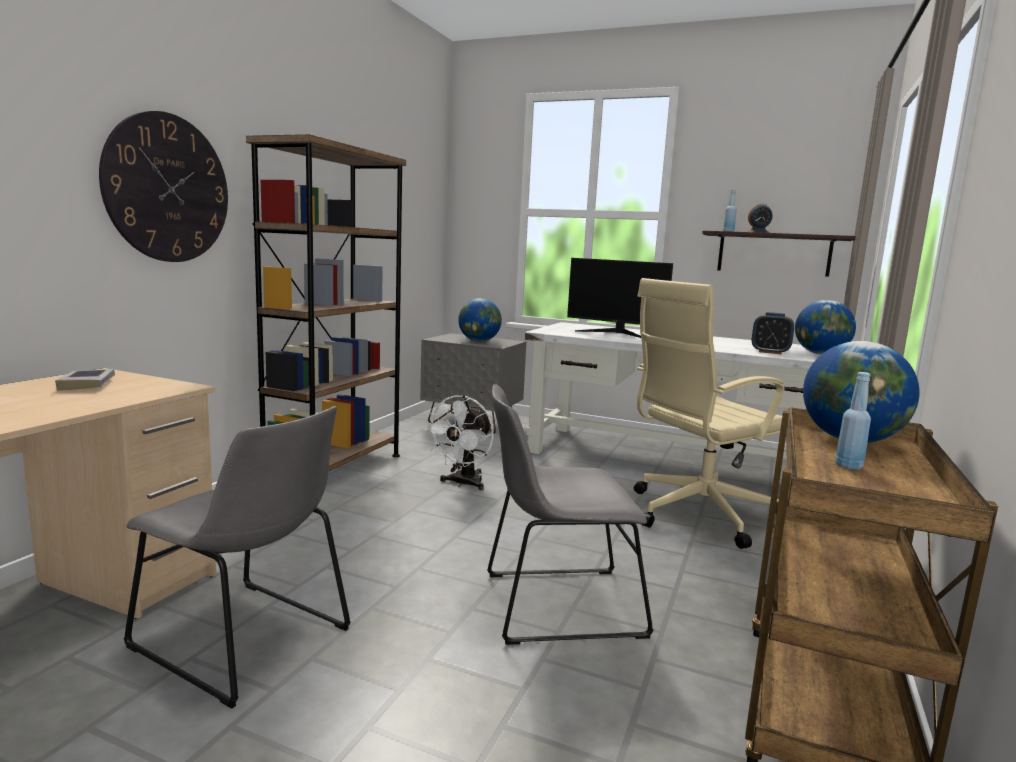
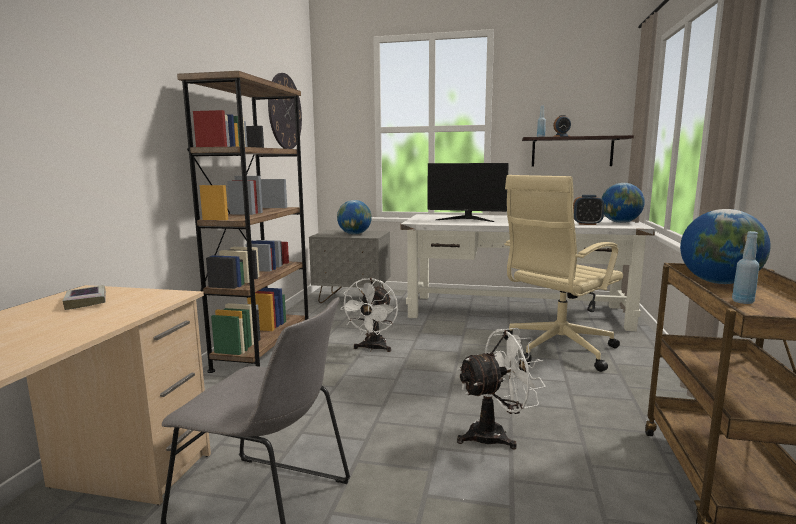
camera: 10 degrees left, 0 degrees up
(168, 188) = (120, 121): wall clock -> wall clock (285, 112)
(555, 604) = (496, 434): grey chair -> white fan

